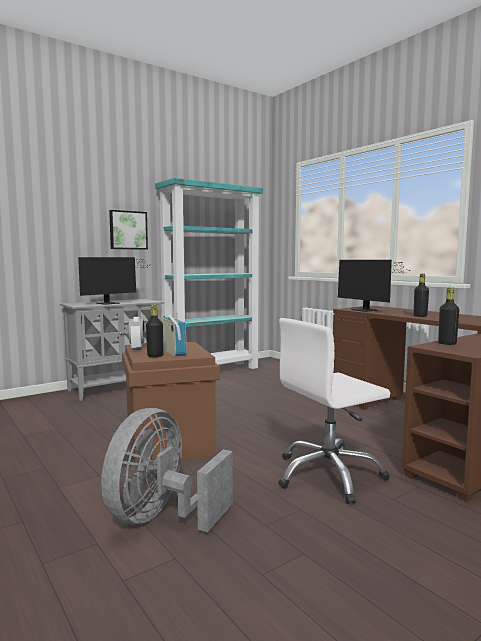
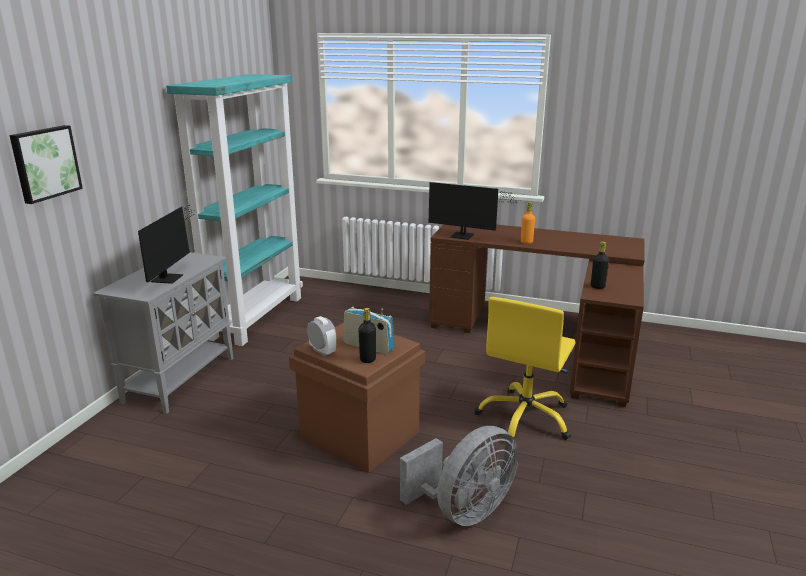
camera: 35 degrees left, 15 degrees up
(128, 230) = (145, 162): picture -> picture (45, 163)
(161, 517) = (464, 511): grey fan -> grey fan turned 120 degrees counterclockwise
(329, 475) = (525, 418): white office chair -> yellow office chair
(420, 316) = (526, 242): black bottle -> orange bottle

